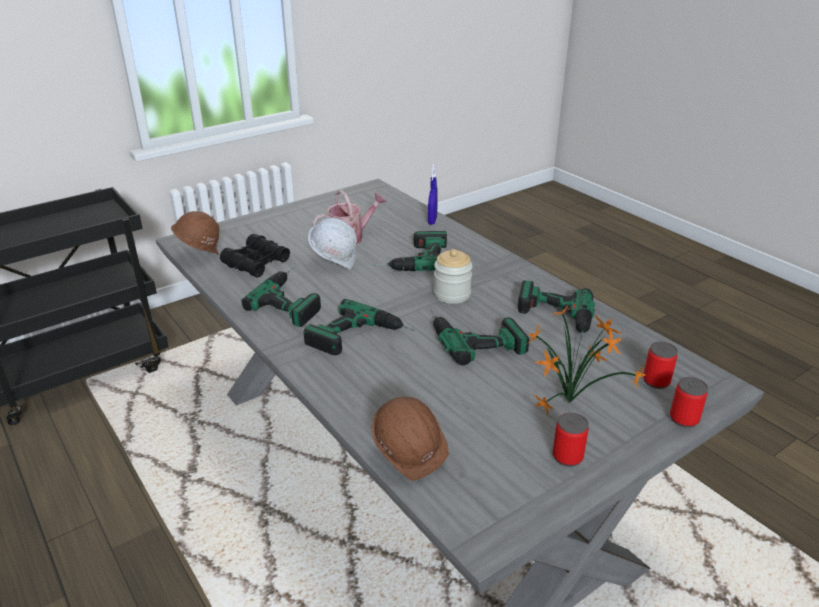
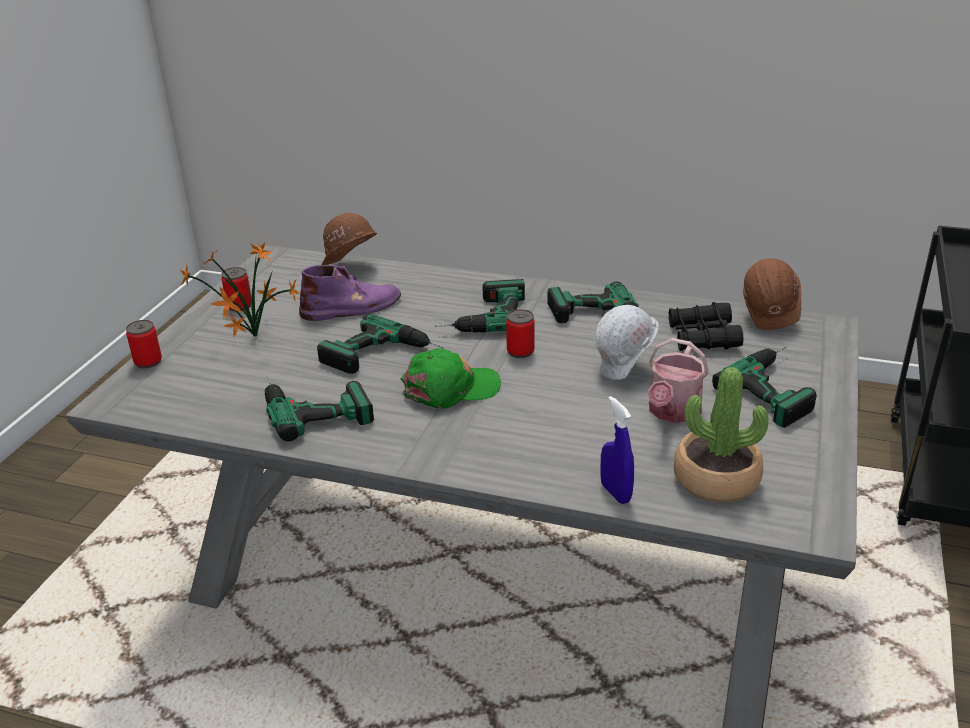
camera: 145 degrees right, 0 degrees up
(381, 210) = (716, 479): none -> potted plant
(412, 259) = (552, 414): power drill -> power drill (779, 387)
(452, 294) = (451, 389): jar -> green cap
(456, 398) = (352, 308): none -> purple boot
(656, 381) = (179, 383): can -> can (520, 351)

